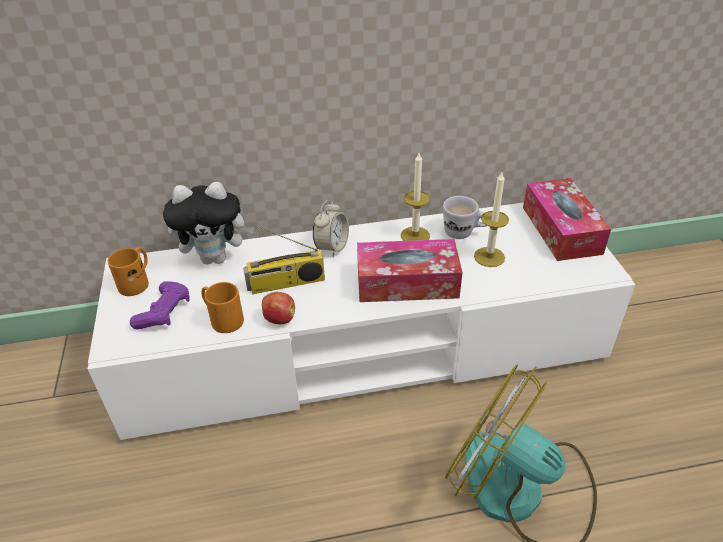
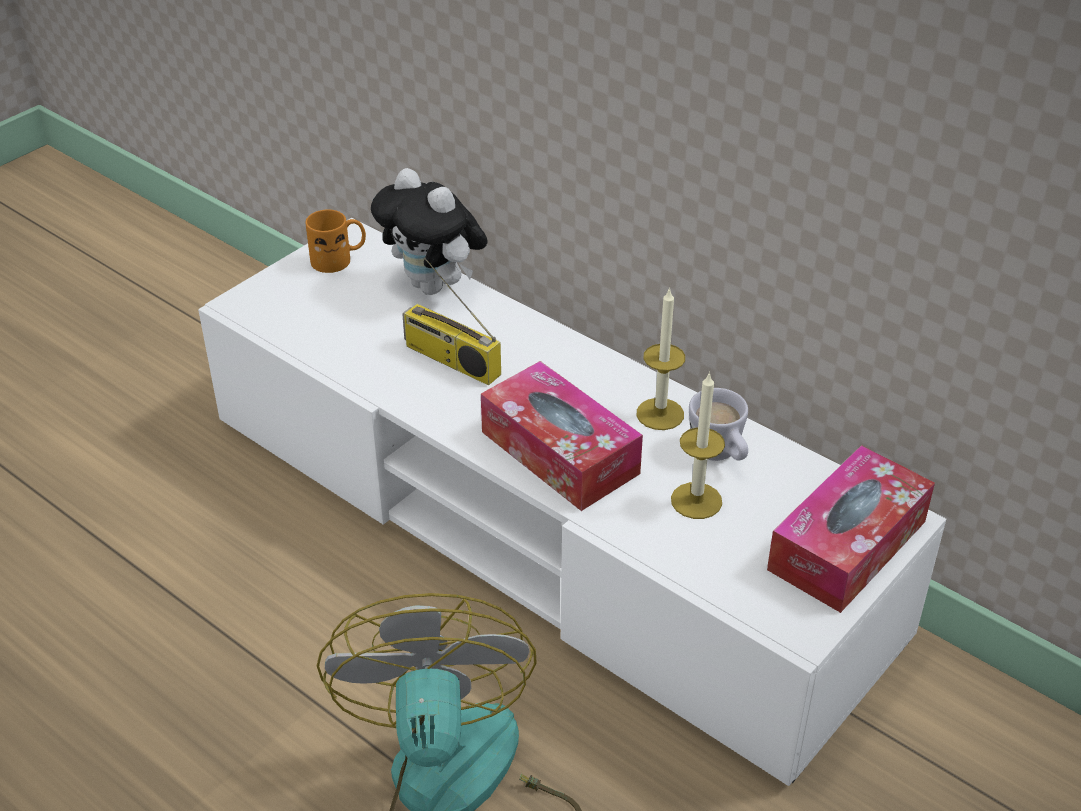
camera: 50 degrees right, 0 degrees up
(164, 312) = (315, 305): purple game controller -> none
(222, 319) = (347, 349): orange mug -> none
(279, 319) = (389, 388): apple -> none
(332, 247) = (553, 359): alarm clock -> none

